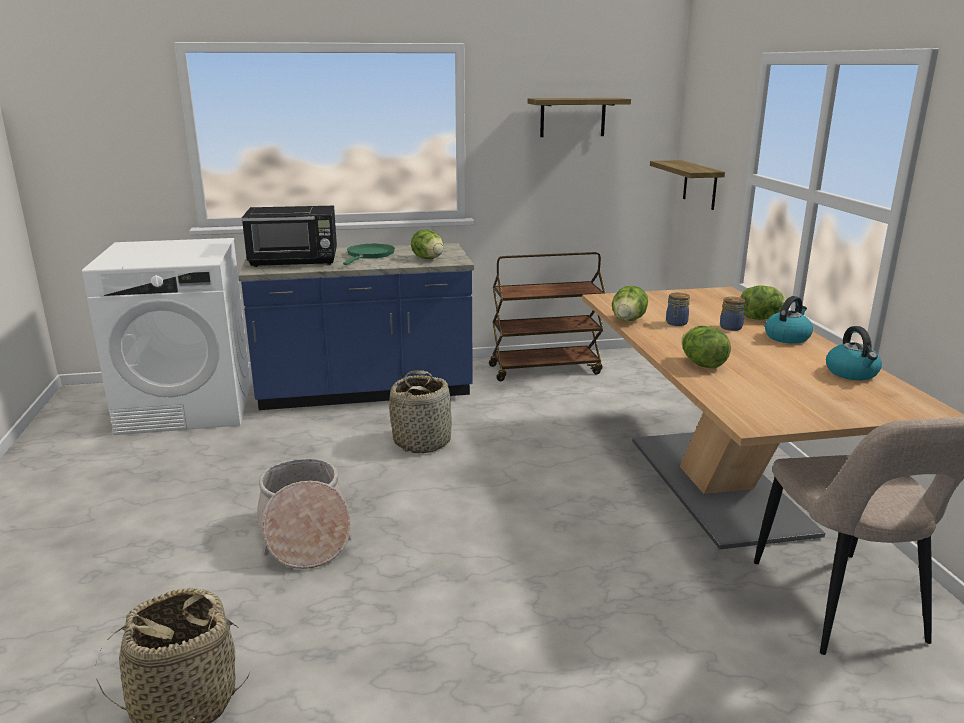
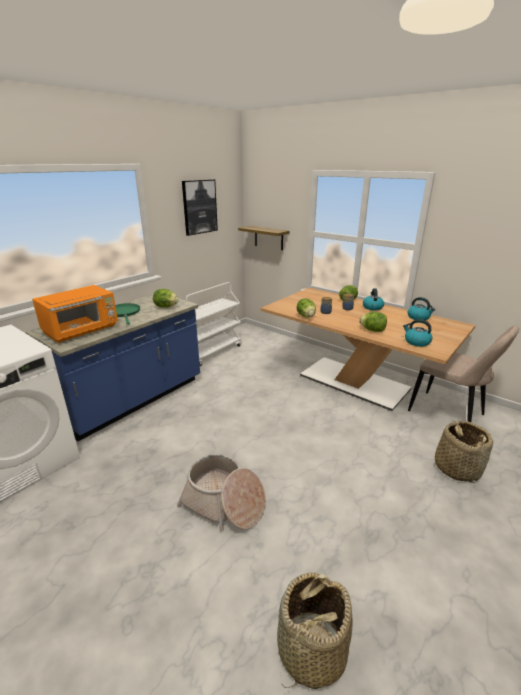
camera: 40 degrees left, 5 degrees up
(295, 261) = (82, 330): black microwave -> orange microwave
(422, 441) = (209, 417): basket -> basket (457, 468)
(545, 369) = (213, 351): brown cart -> white cart
(572, 117) = (199, 207): shelf -> picture
(748, 400) = (416, 342): none -> kettle

